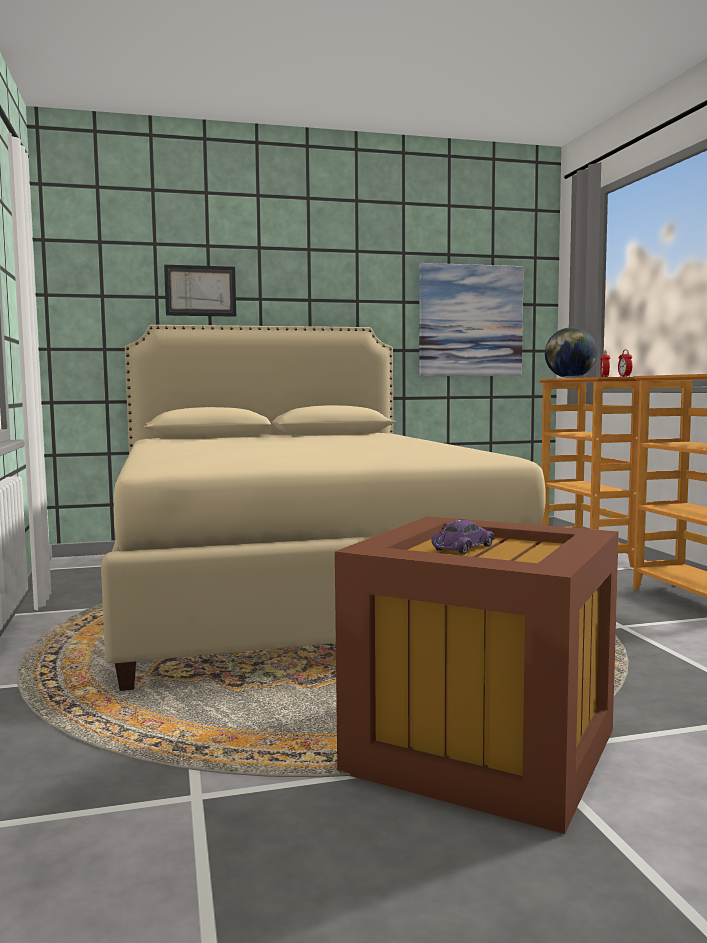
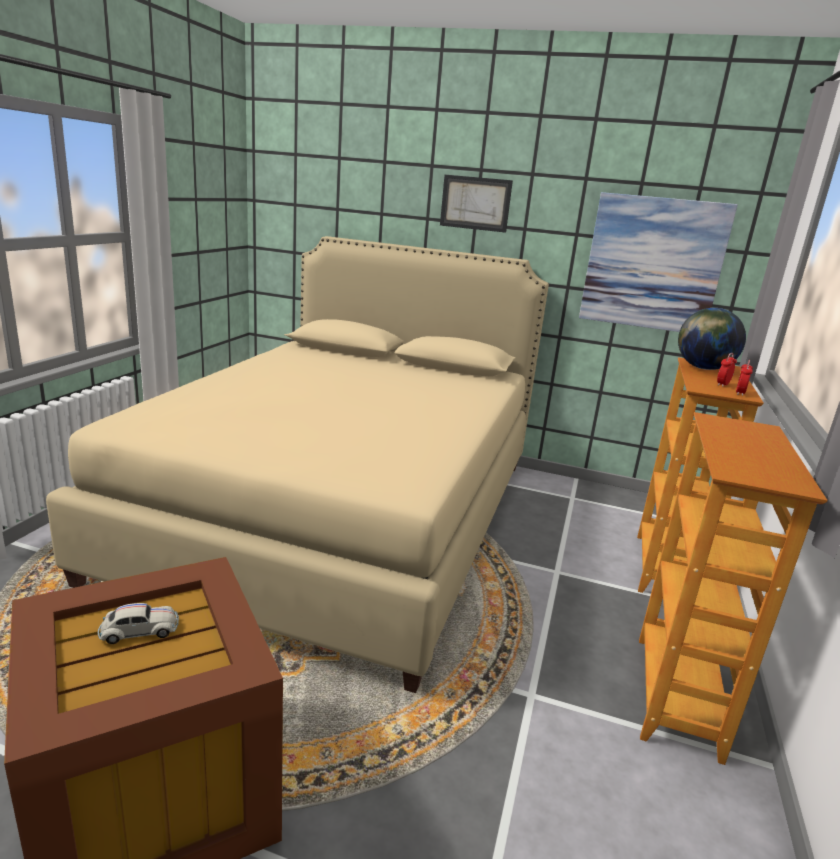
camera: 30 degrees right, 15 degrees up
(200, 291) = (373, 206): picture -> picture (475, 203)
(463, 548) = (139, 631): purple toy car -> white toy car

